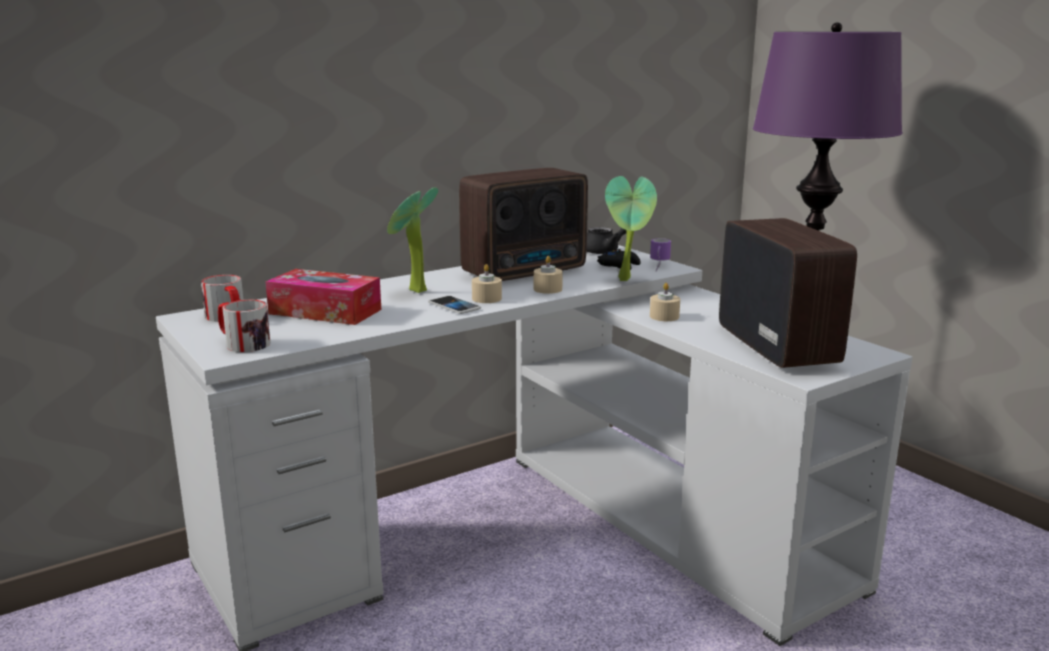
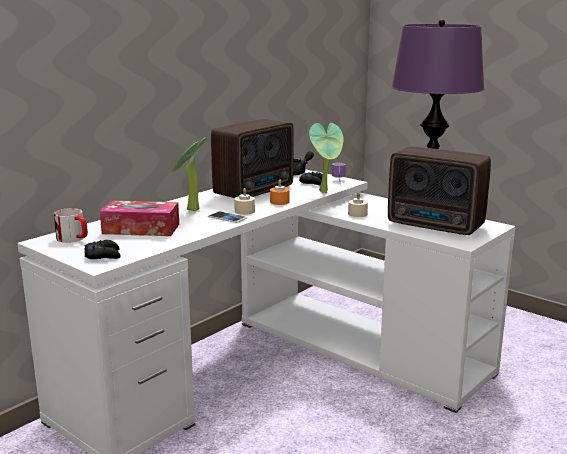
camera: 15 degrees left, 0 degrees up
(243, 343) = (103, 255): mug -> black game controller
(547, 289) = (279, 202): beige candle -> orange candle
(777, 345) = (436, 226): radio -> radio turned 150 degrees clockwise

